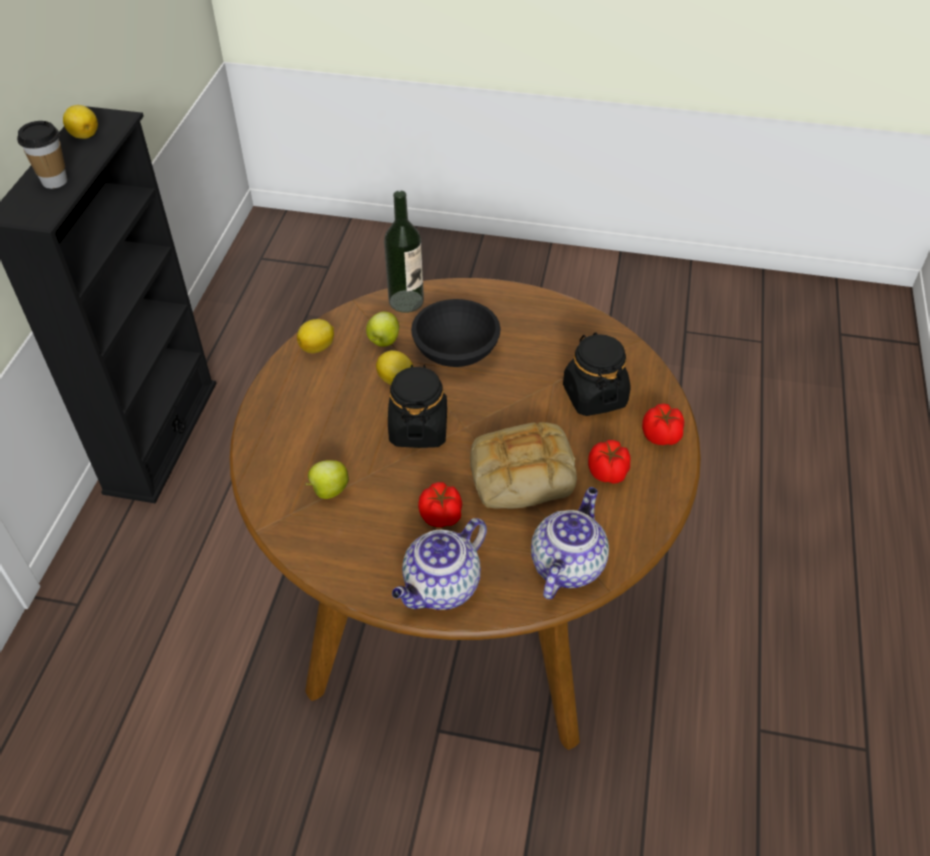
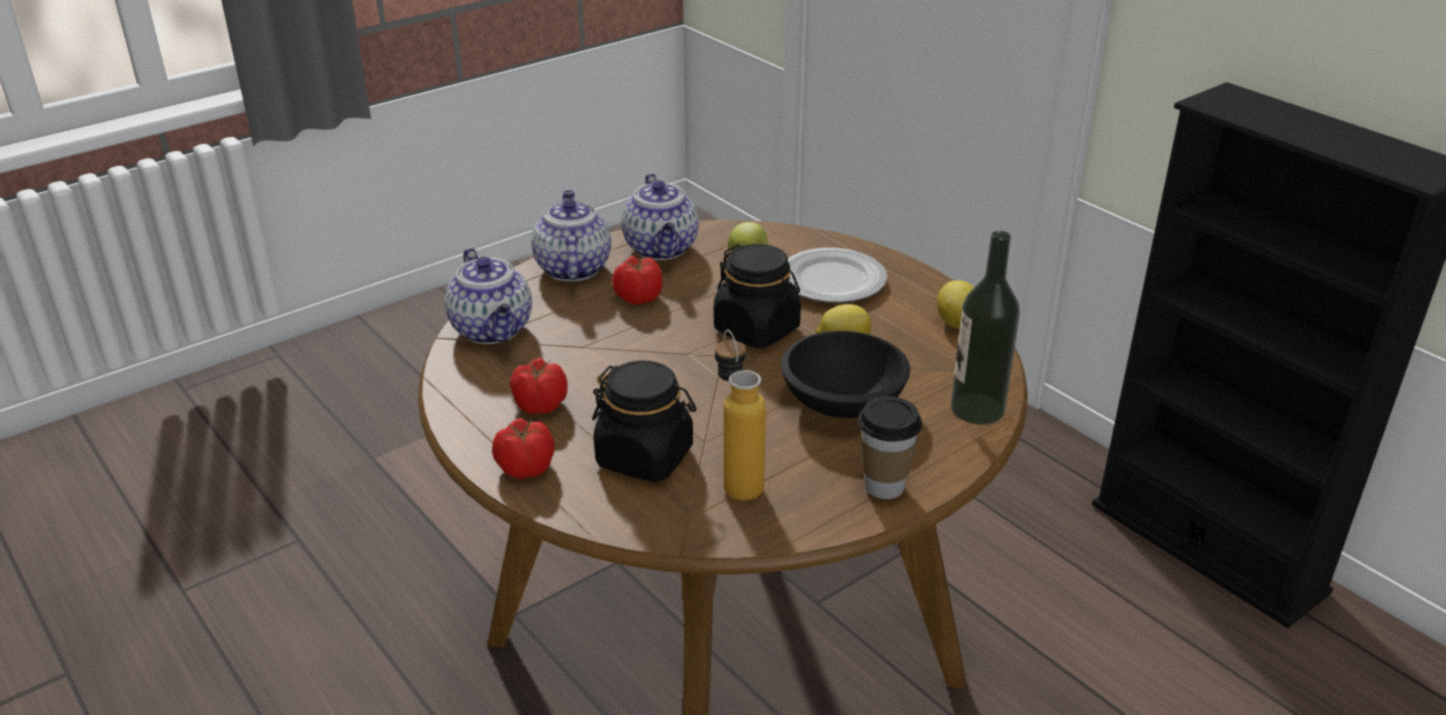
camera: 130 degrees right, 15 degrees down
(54, 181) = (1281, 118): cup -> cup (884, 486)
(84, 135) = (1388, 151): lemon -> none
(317, 429) = (831, 281): none -> plate
(358, 553) = (662, 249): none -> teapot
(383, 341) = (918, 364): apple -> none
(521, 474) = (618, 356): bread -> none
(568, 352) = (737, 479): none -> bottle

